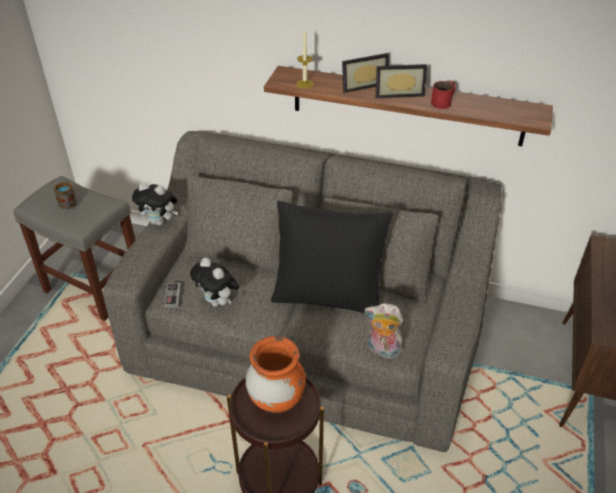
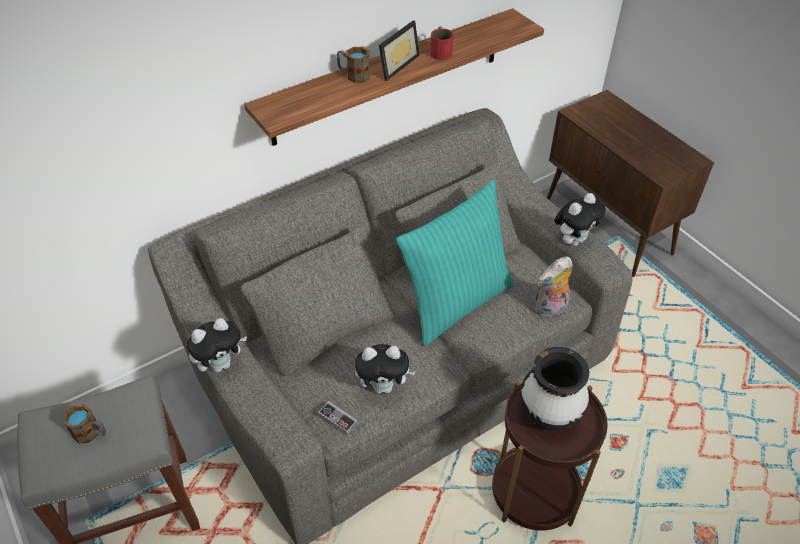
camera: 50 degrees left, 5 degrees up
(276, 400) = (548, 415): orange vase -> black vase
(305, 84) = (303, 105): candle -> none
(328, 295) = (455, 302): black pillow -> turquoise pillow
(362, 84) = (353, 75): picture frame -> mug
(453, 317) = (573, 240): none -> plush toy

